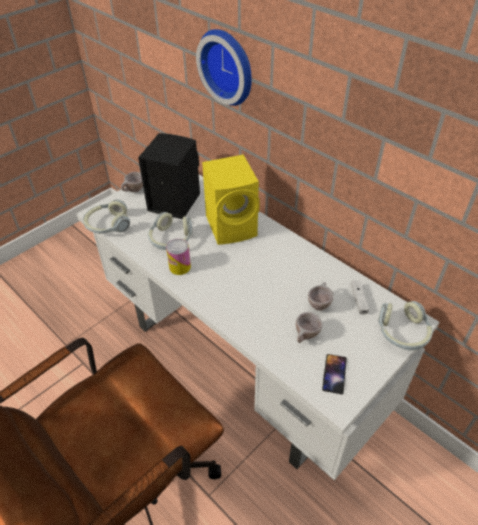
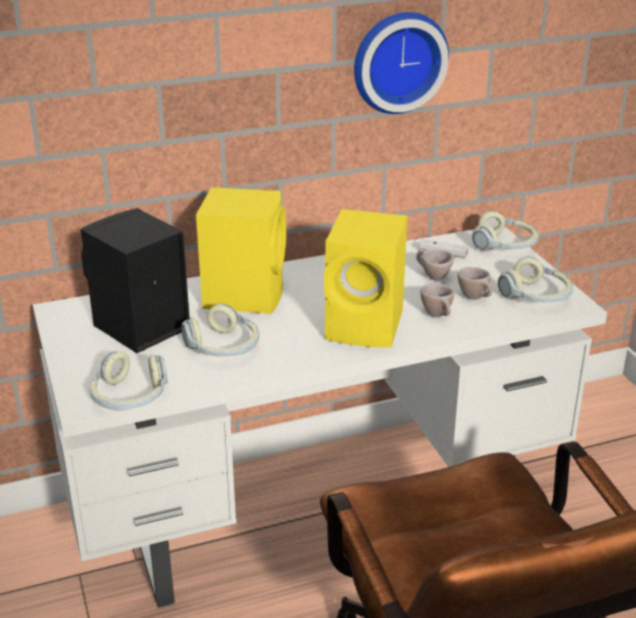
camera: 65 degrees left, 15 degrees down
(134, 191) = (70, 357): beige cup -> beige cup (438, 316)
(180, 267) = (288, 352): can -> none
(229, 66) = (143, 77): wall clock -> wall clock (397, 61)
(230, 292) = (367, 326): none -> yellow speaker
(334, 374) = (536, 296): phone -> headphones

